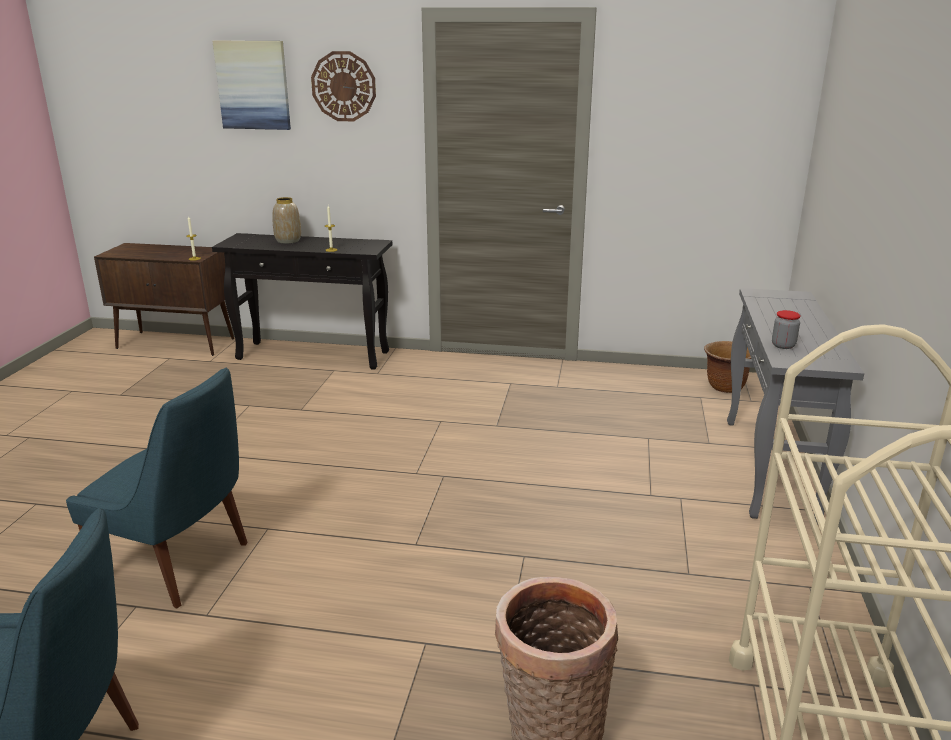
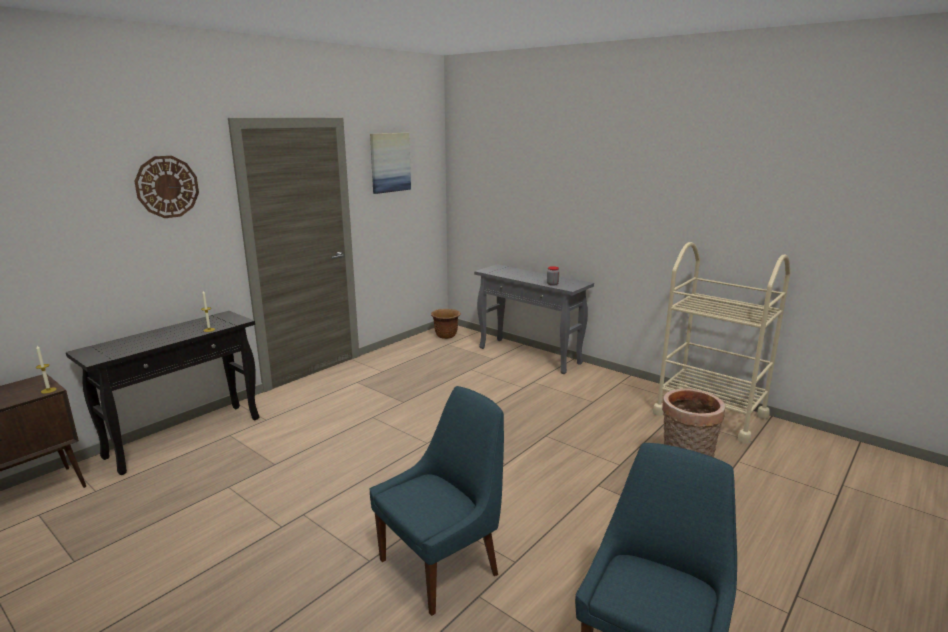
camera: 60 degrees left, 5 degrees down
(253, 85) = (67, 195): picture -> picture (390, 162)
(288, 241) = (146, 338): vase -> none

